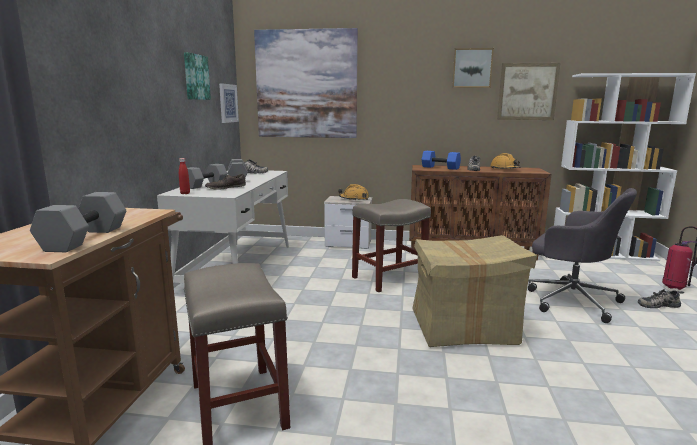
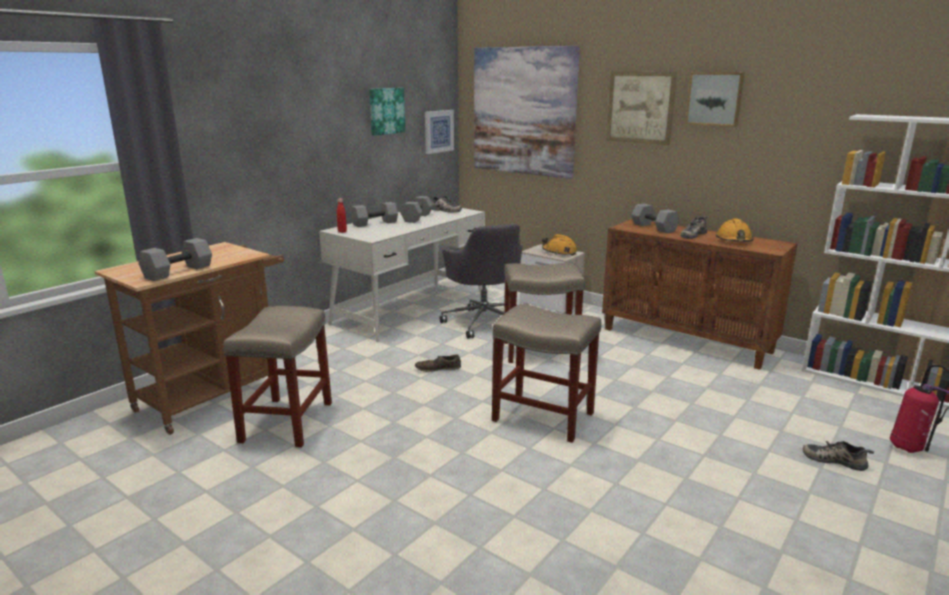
camera: 30 degrees right, 5 degrees up
(225, 188) = (385, 229): brown shoe -> brown shoe (438, 368)
(441, 167) = (654, 228): blue dumbbell -> grey dumbbell
(464, 327) = (544, 417): cardboard box -> beige stool
(527, 91) = (790, 134): picture -> picture (640, 107)
(570, 300) = (717, 423): grey office chair -> grey office chair (484, 321)

